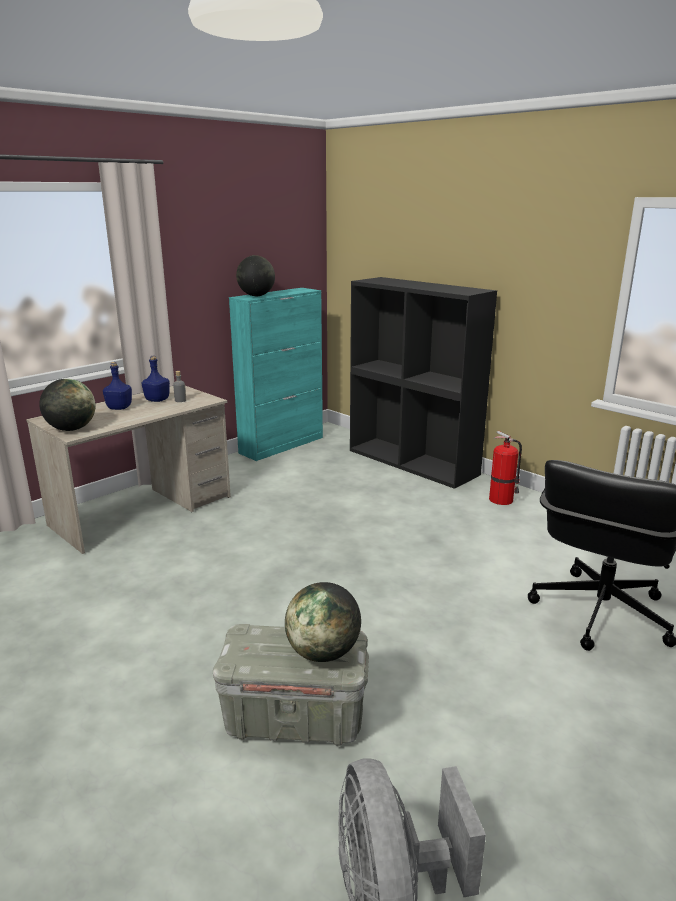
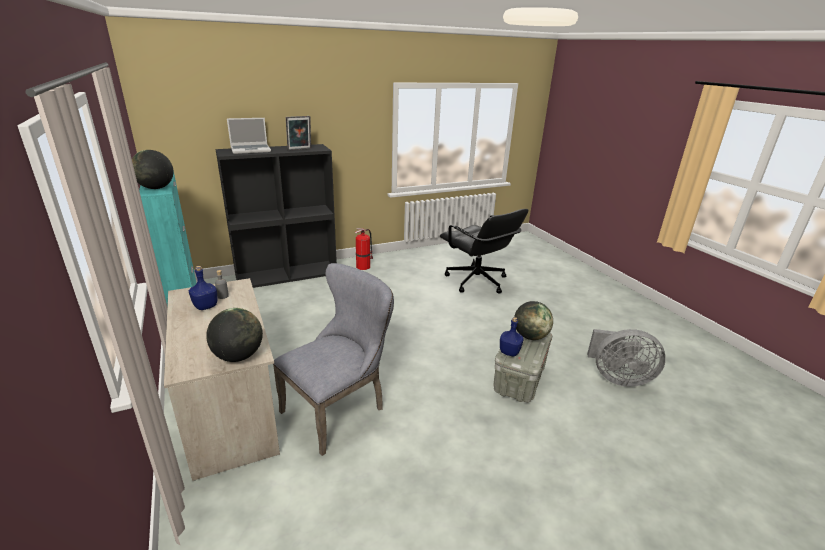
camera: 70 degrees left, 5 degrees up
(119, 408) = (203, 326): blue bottle -> blue bottle (509, 352)
(161, 568) = (339, 408): none -> grey chair
(400, 282) = (251, 150): none -> laptop
(442, 289) = (300, 149): none -> picture frame

